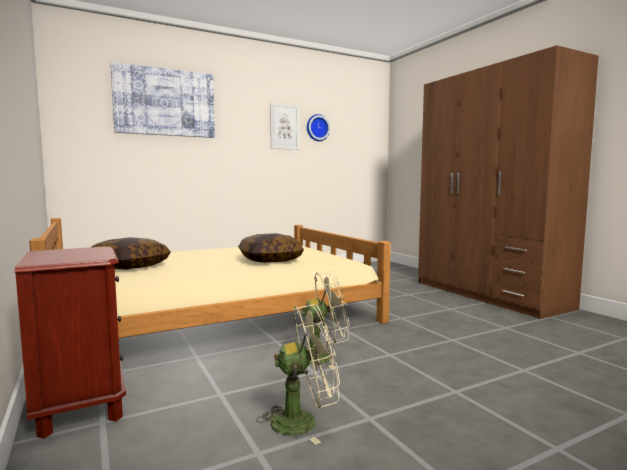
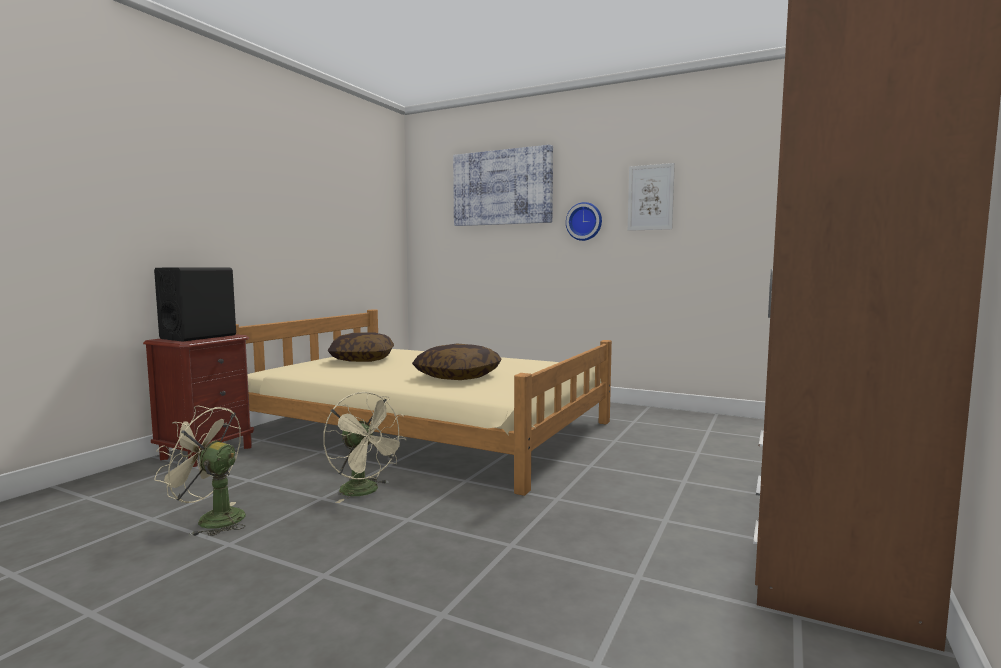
camera: 55 degrees right, 0 degrees up
(66, 254) = (199, 337): none -> black speaker
(303, 421) = (211, 519): beige fan -> beige fan turned 150 degrees clockwise
(317, 128) = (708, 192): wall clock -> wall clock (584, 221)

